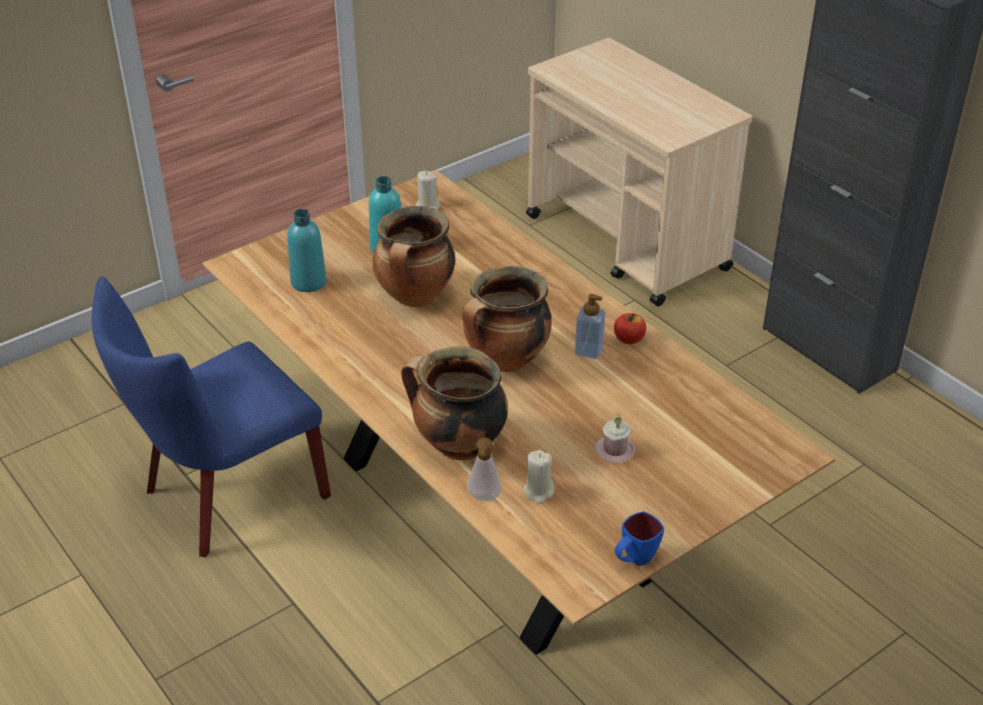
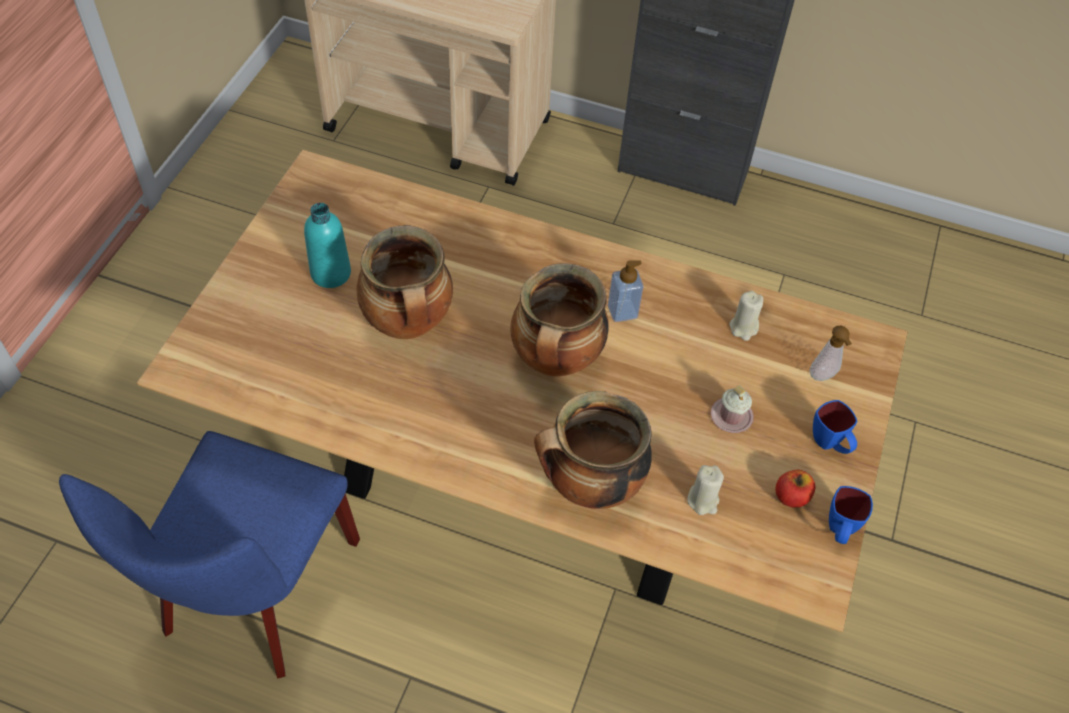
camera: 35 degrees left, 15 degrees up
(308, 282) = (281, 355): turquoise bottle -> none
(427, 206) = (331, 201): beige candle -> beige candle (743, 328)
(484, 498) = (661, 535): soap dispenser -> soap dispenser (823, 377)
(629, 339) = (647, 280): apple -> apple (791, 496)
(683, 503) = (830, 445): none -> blue mug

